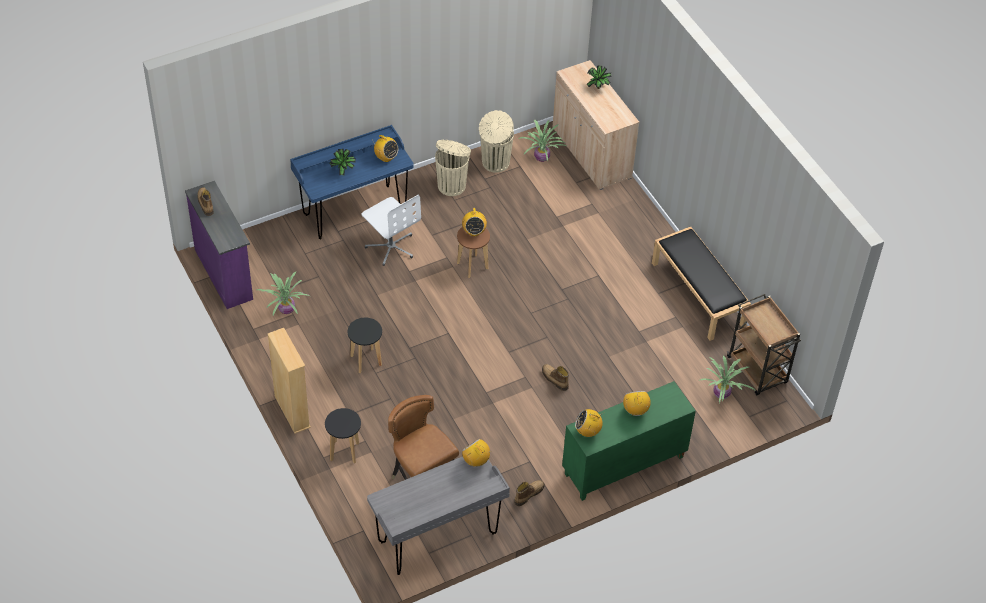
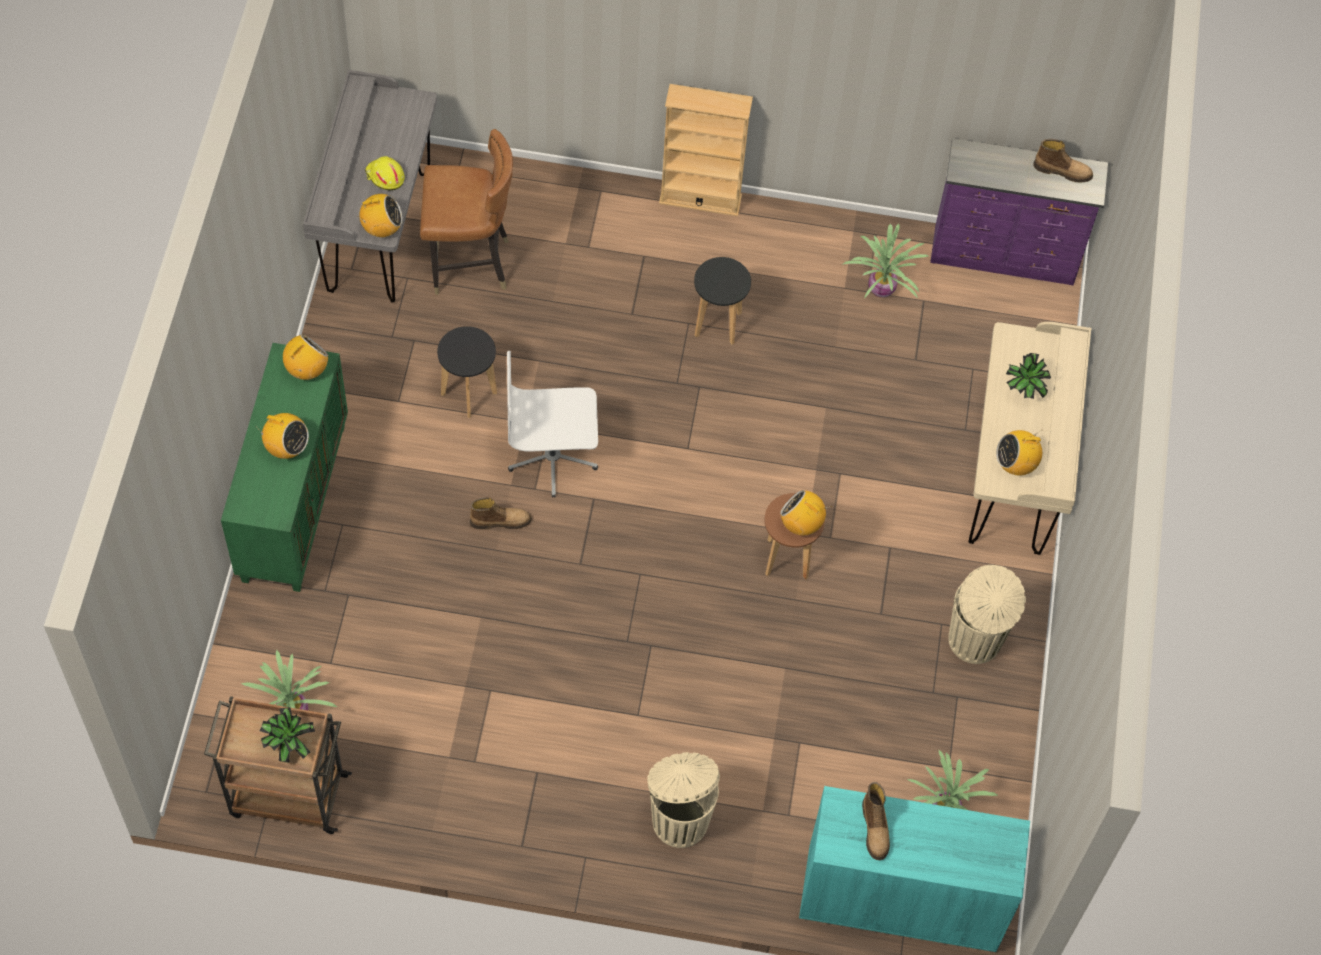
camera: 125 degrees right, 10 degrees up
(344, 452) = (590, 216): black stool -> black stool (469, 393)
(354, 212) = (1012, 477): blue desk -> beige desk
(391, 246) = (906, 480): white office chair -> white office chair (553, 458)
(442, 482) = (384, 177): none -> yellow hard hat
(495, 163) = (981, 735): beige trash can -> beige trash can (679, 819)
(528, 494) = (351, 366): boot -> boot (875, 829)
(591, 153) = (901, 899): beige cabinet -> turquoise cabinet
(598, 89) = (938, 854): potted plant -> potted plant (289, 745)
(698, 294) = (488, 828): black bench -> none

